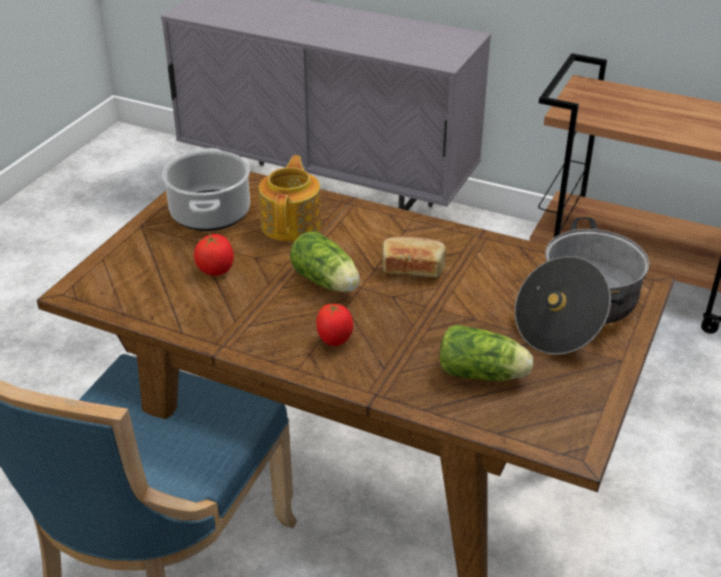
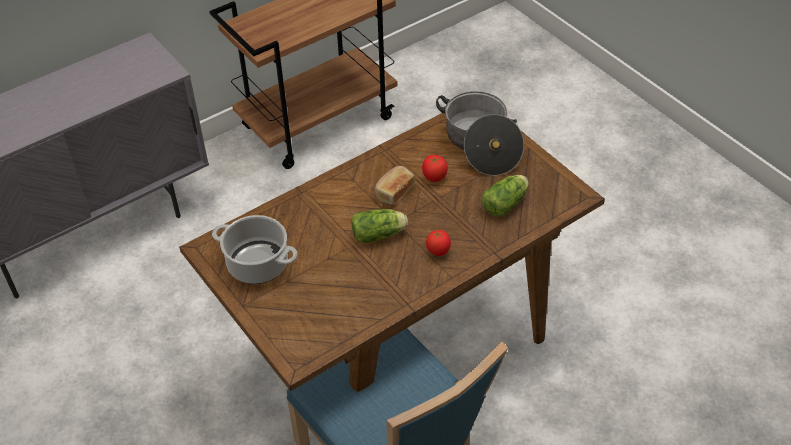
camera: 60 degrees left, 10 degrees up
(216, 270) = (327, 282): tomato -> tomato (434, 177)
(292, 224) = (304, 227): teapot -> none

